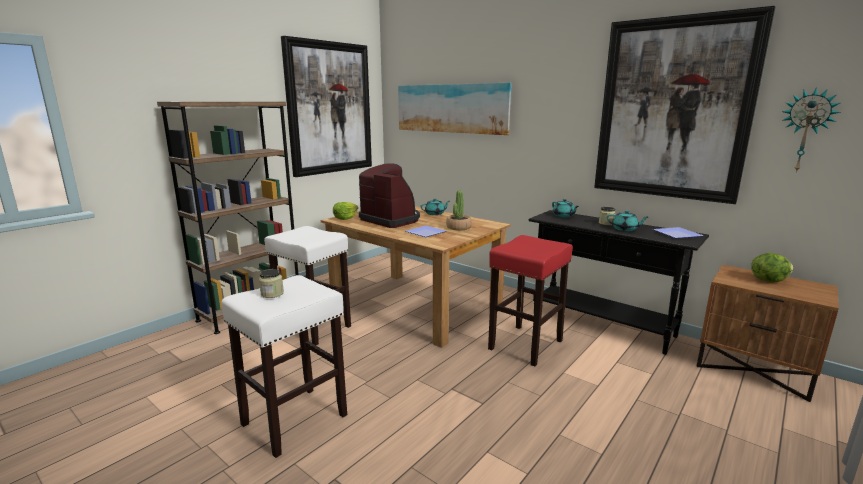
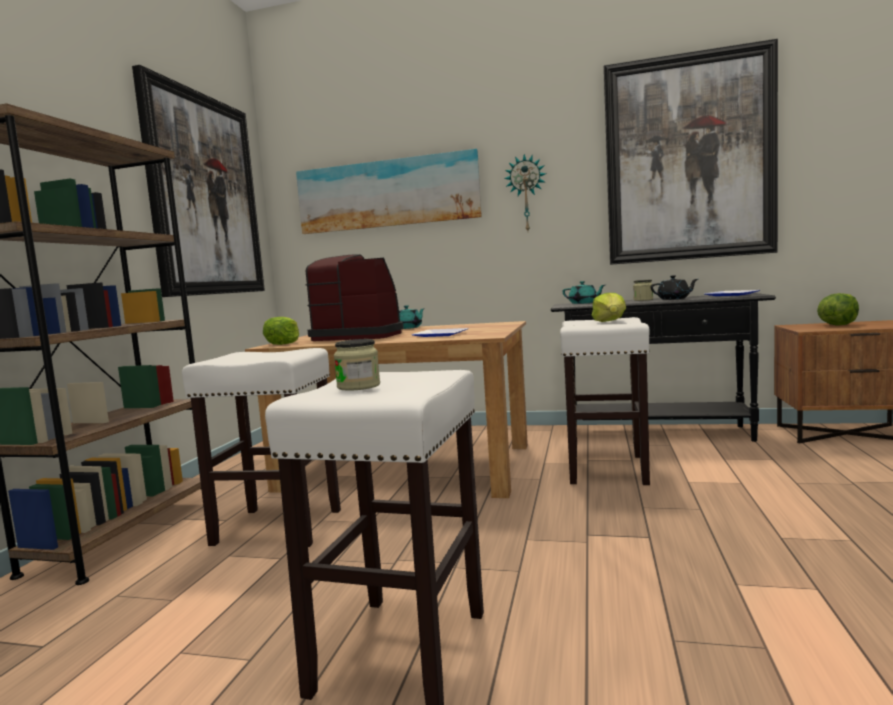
camera: 25 degrees left, 10 degrees down
(458, 227) = (471, 328): potted plant -> none
(525, 345) = (607, 469): red stool -> white stool
(538, 246) = (610, 321): none -> lettuce
(625, 229) = (674, 299): turquoise teapot -> black teapot
(806, 130) = (828, 163): wall clock -> wall clock (526, 194)

